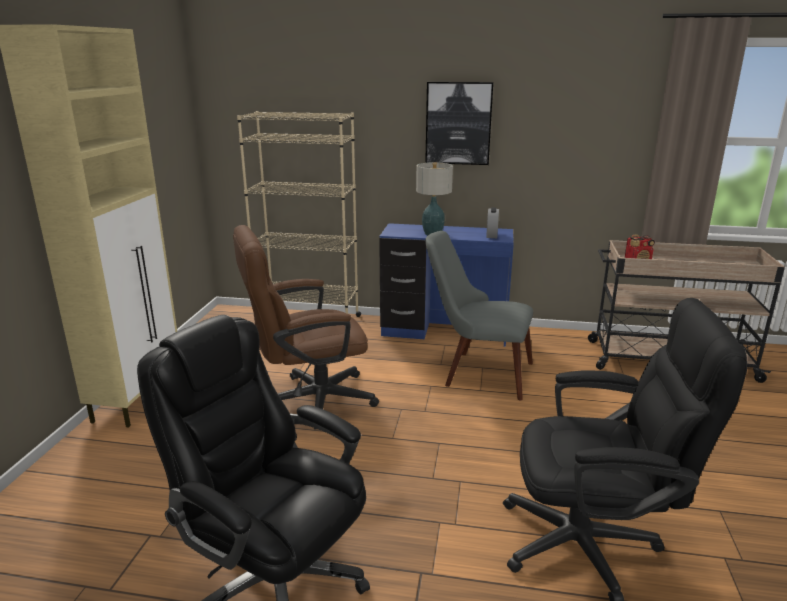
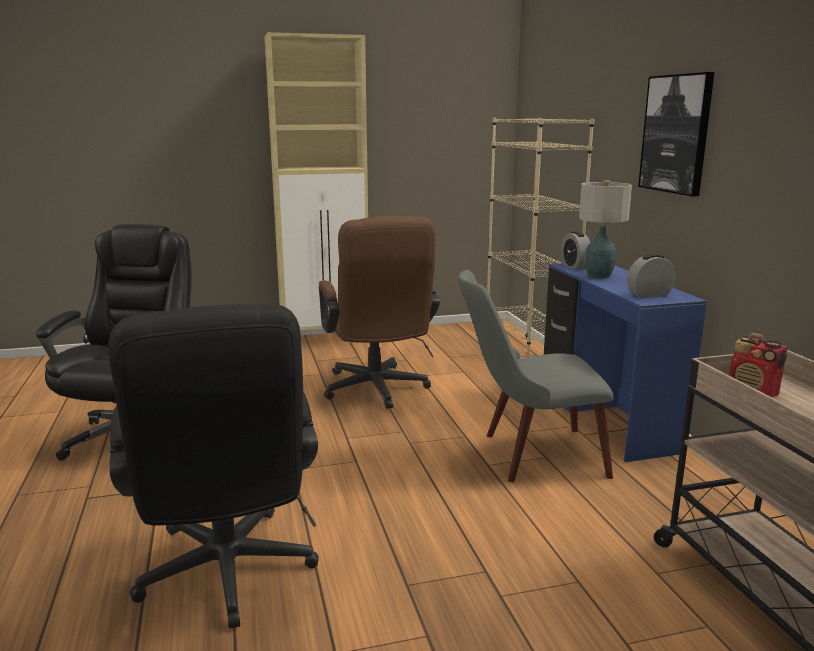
camera: 65 degrees right, 5 degrees down
(309, 401) = (377, 391): brown office chair -> brown office chair turned 150 degrees counterclockwise
(397, 232) = (575, 266): none -> alarm clock
(476, 372) = (528, 455): grey chair -> grey chair turned 90 degrees counterclockwise

